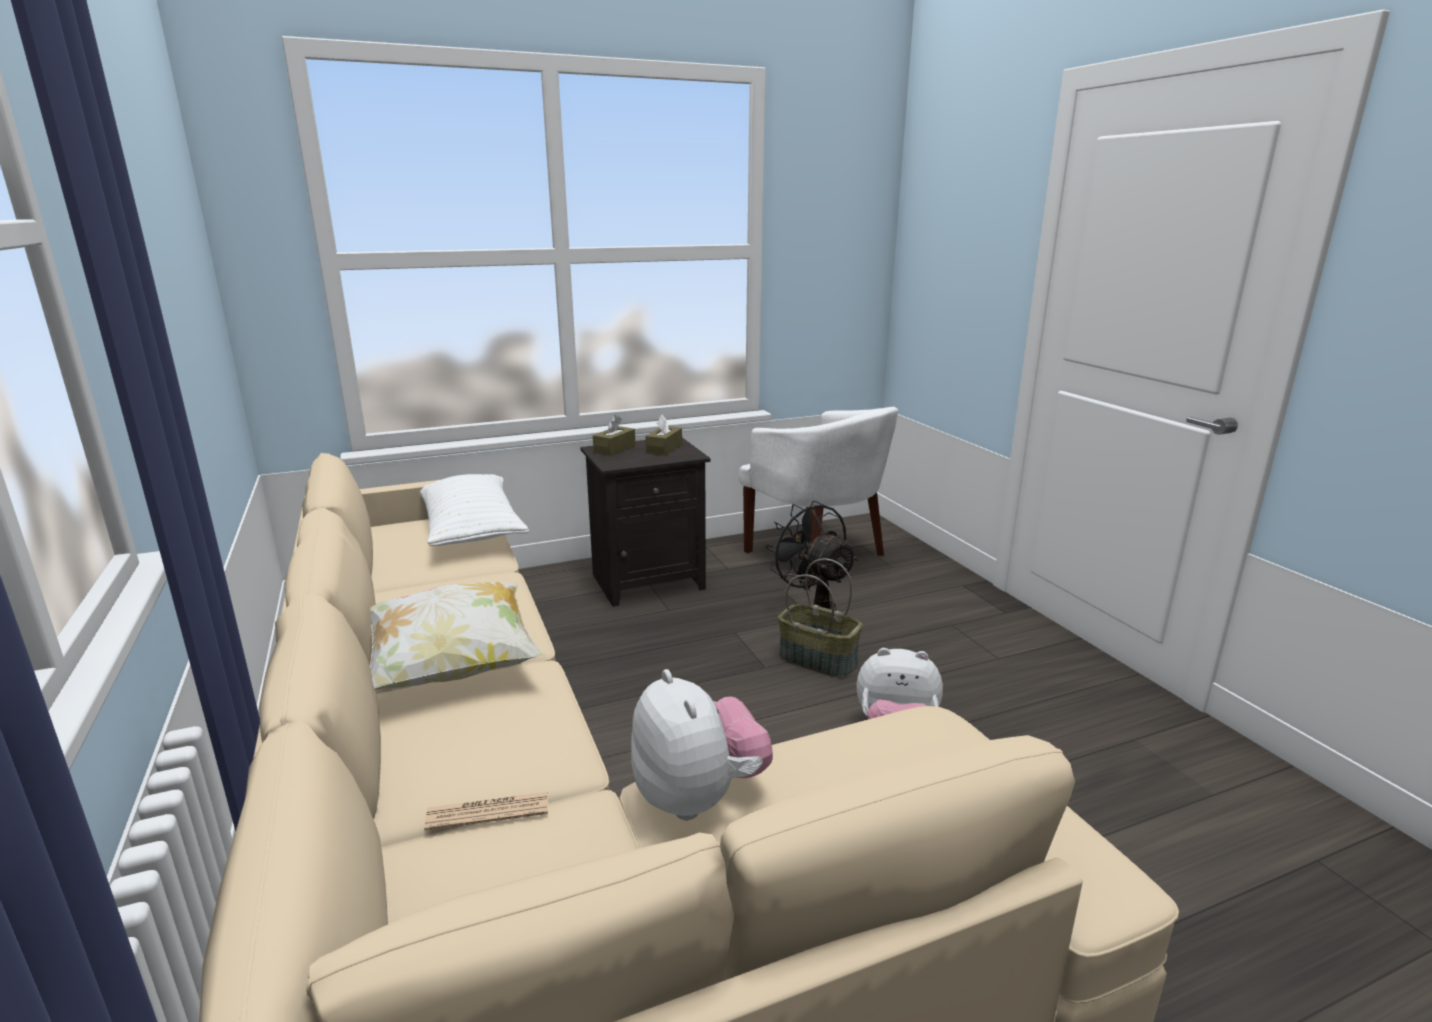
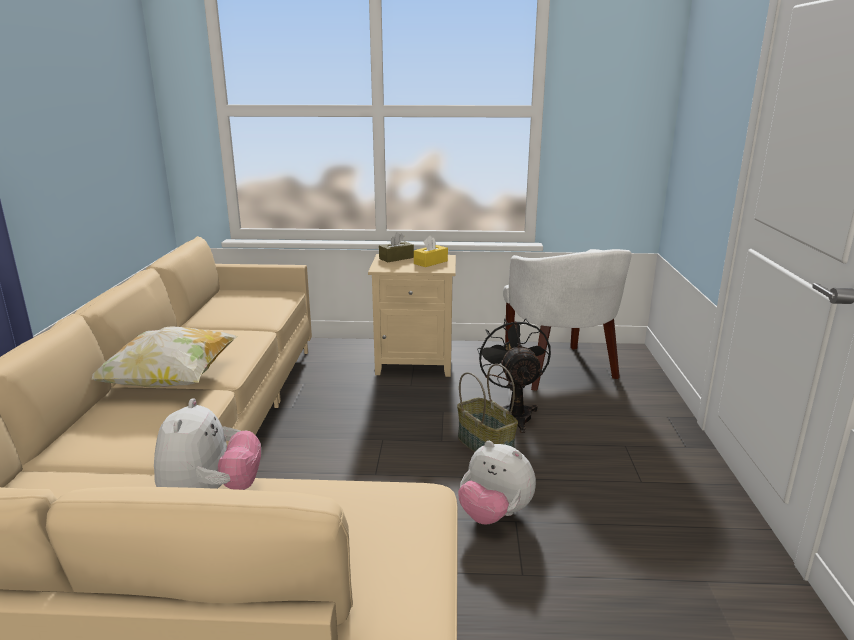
camera: 25 degrees right, 0 degrees up
(471, 530) = (274, 301): white pillow -> none
(488, 812) = (92, 467): newspaper -> none
(649, 580) = (416, 362): black nightstand -> beige nightstand
(664, 449) = (430, 262): brown tissue box -> yellow tissue box

